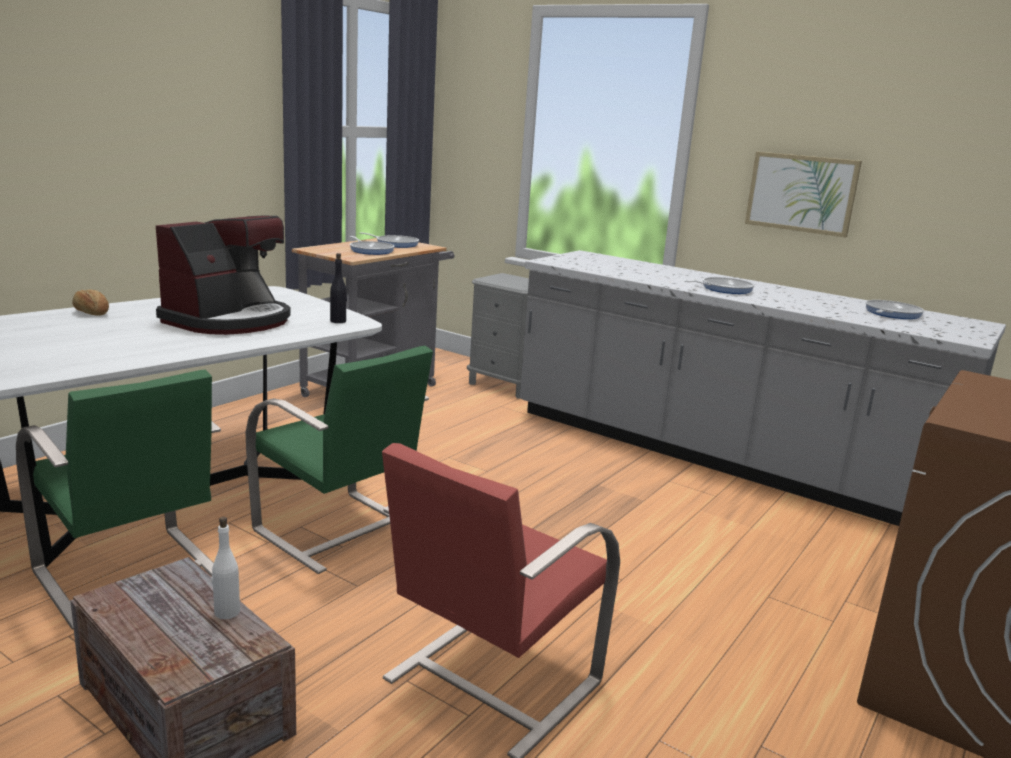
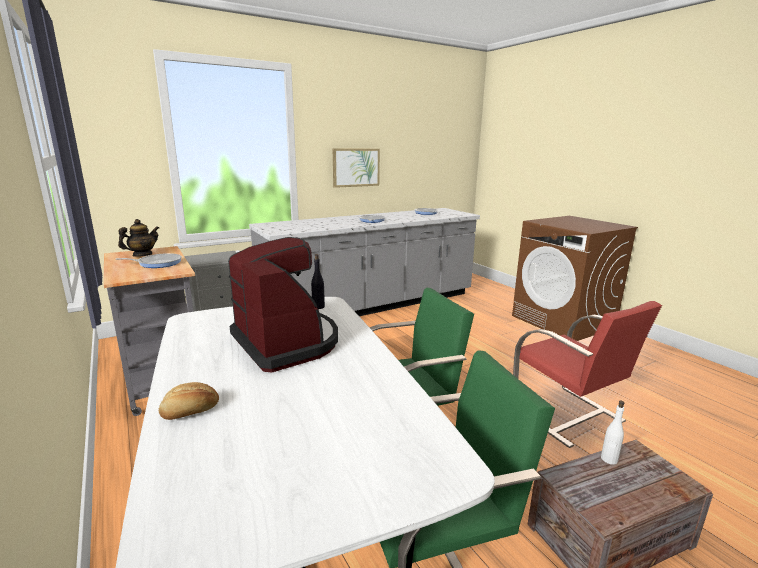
camera: 65 degrees left, 0 degrees up
(395, 244) = (142, 255): frying pan -> teapot

